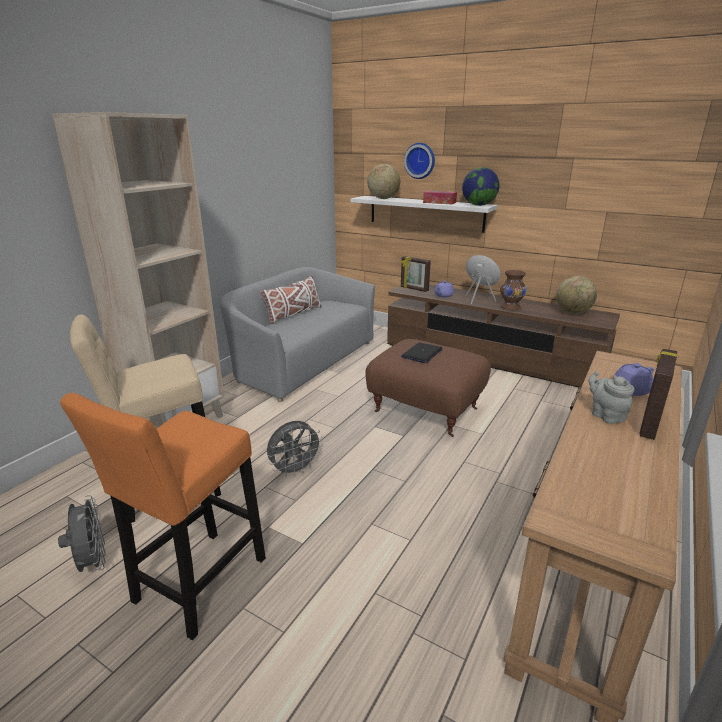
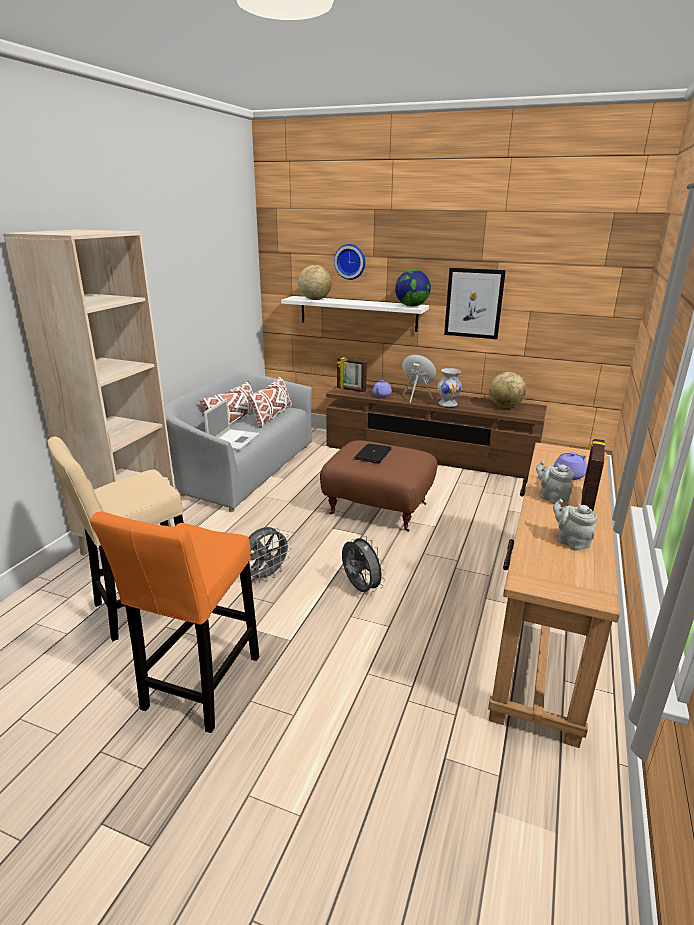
camera: 10 degrees left, 0 degrees up
(92, 563) = (88, 681): grey fan -> grey fan (360, 589)
(289, 331) = (234, 440): none -> laptop
(331, 311) = (271, 416): none -> white pillow
(439, 202) = (372, 303): tissue box -> none
(511, 307) = (448, 404): brown vase -> white vase
(545, 203) = (474, 303): none -> picture
(621, 472) = (571, 542): none -> grey teapot

